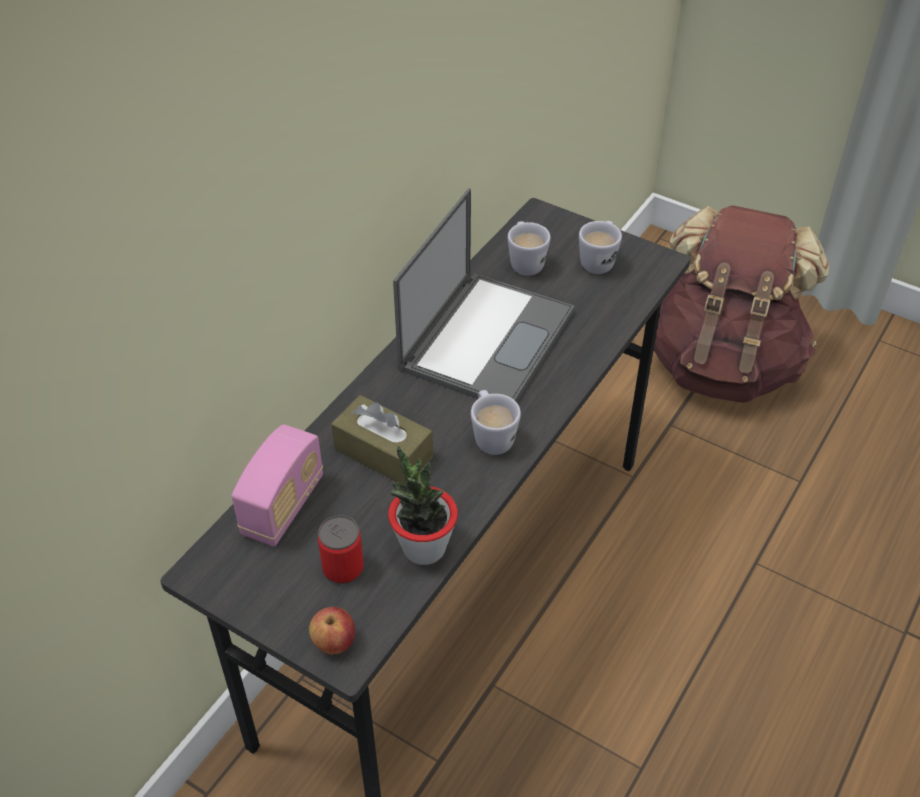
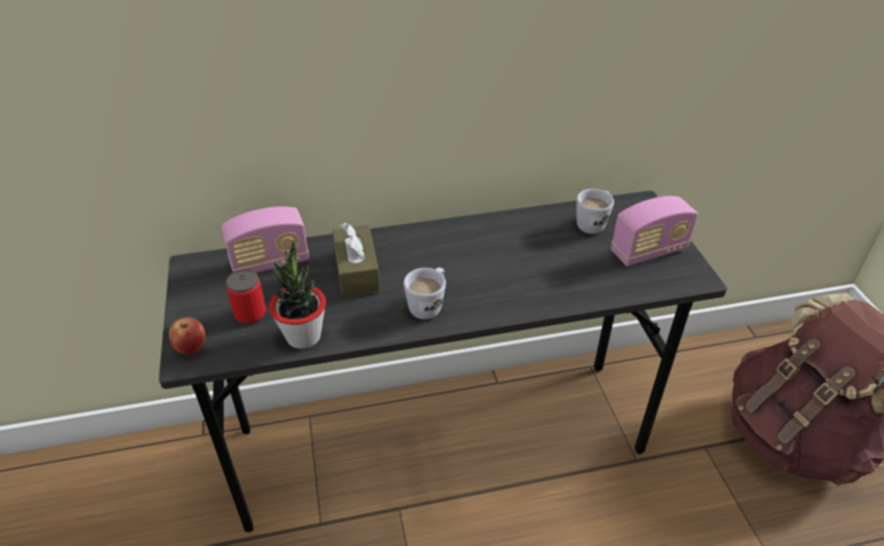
camera: 45 degrees right, 5 degrees down
(487, 338) = (506, 251): laptop -> none
(599, 260) = (648, 251): white mug -> radio

